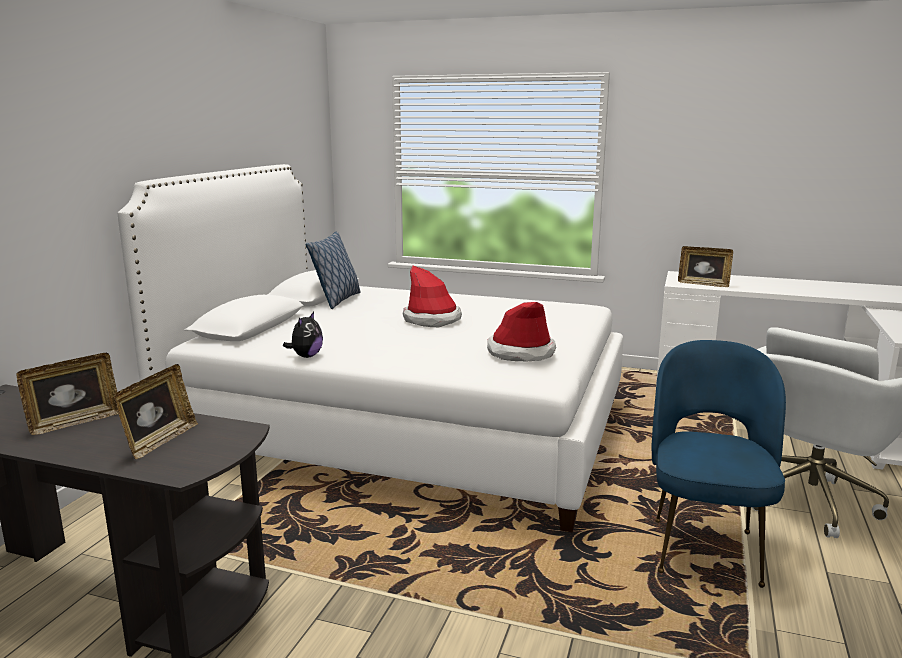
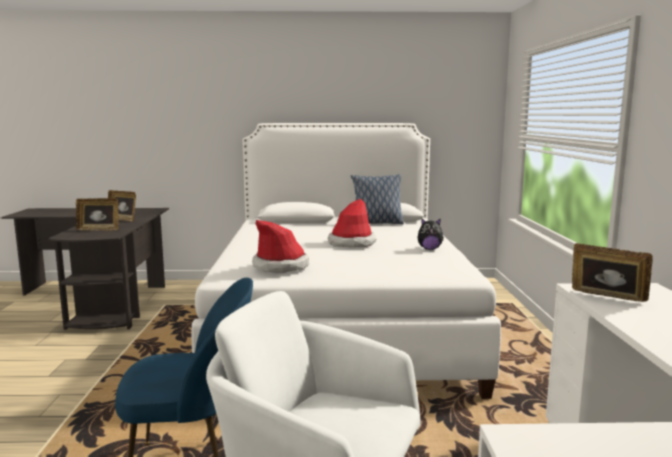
camera: 70 degrees right, 5 degrees down
(306, 356) = (247, 233): plush toy -> plush toy (429, 249)
(703, 284) = (607, 298): picture frame -> picture frame turned 120 degrees clockwise

